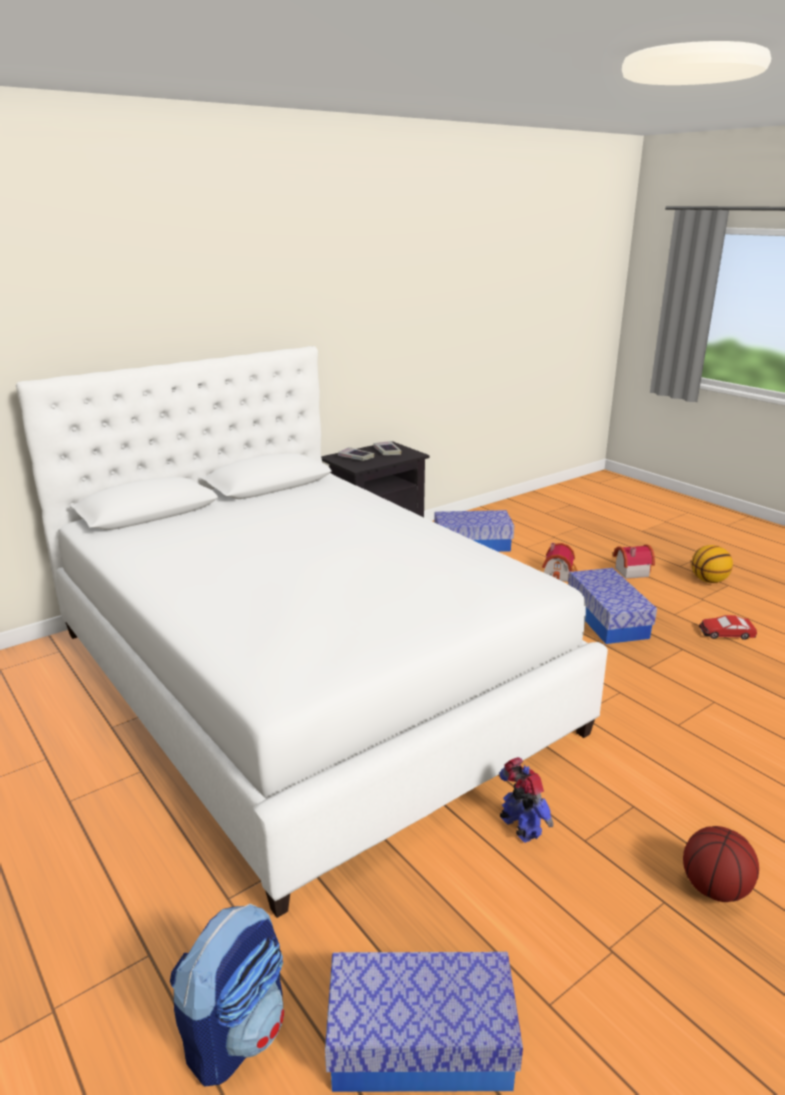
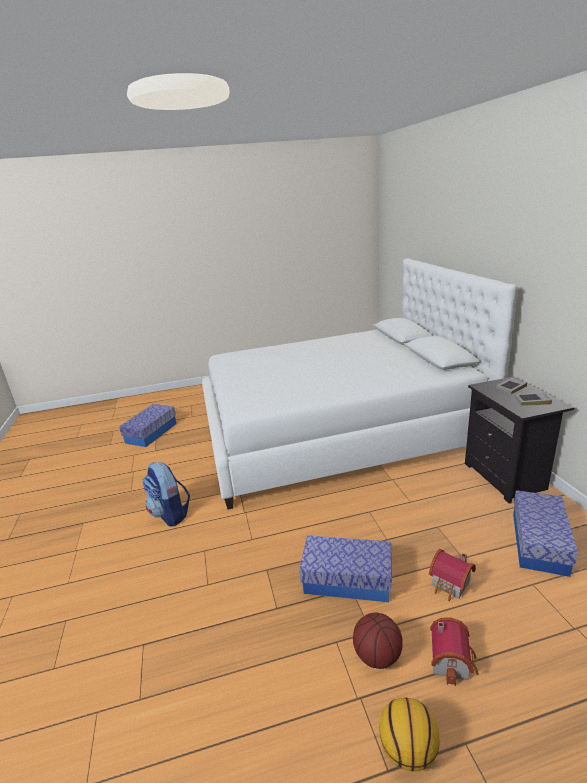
camera: 115 degrees right, 0 degrees up
(236, 1031) = (184, 410): backpack -> backpack (170, 514)
(520, 828) = (195, 468): toy robot -> none
(715, 888) = (119, 507): basketball -> basketball (377, 656)
(726, 633) = (280, 665): toy car -> none

